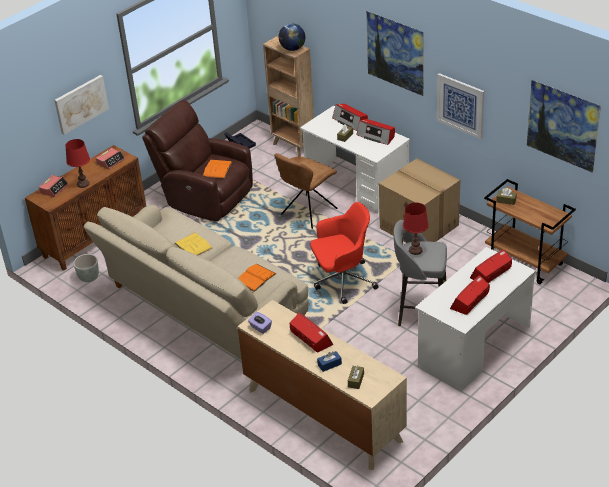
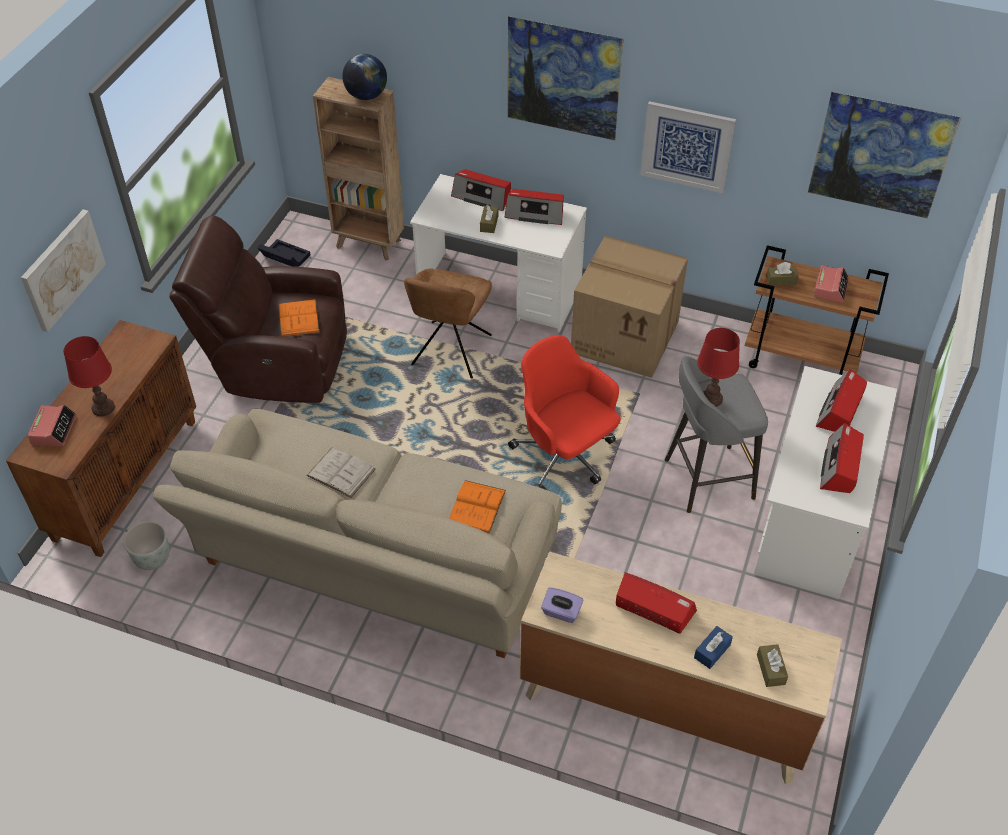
camera: 25 degrees left, 10 degrees up
(111, 161) = (131, 352): alarm clock -> alarm clock (830, 288)
(193, 245) = (341, 472): yellow book -> white book
(342, 281) = (564, 457): red office chair -> red office chair turned 90 degrees counterclockwise

